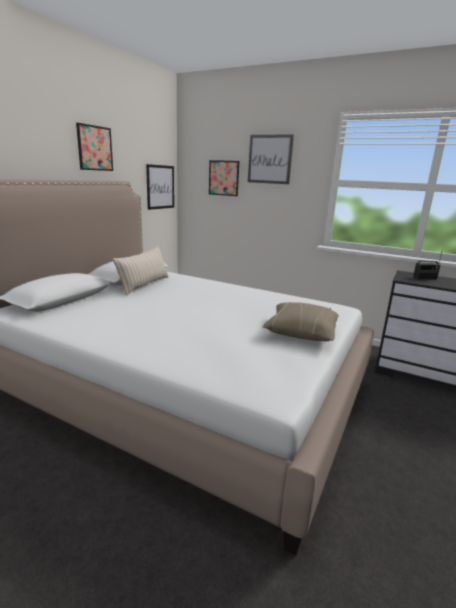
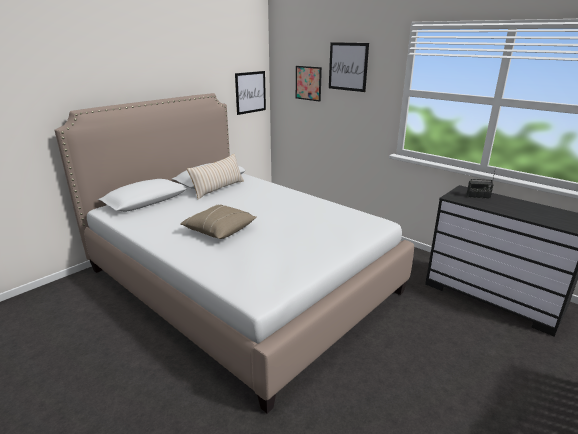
camera: 15 degrees right, 5 degrees up
(95, 148) = (183, 67): picture -> none
(301, 332) = (320, 244): beige pillow -> beige pillow (219, 230)

